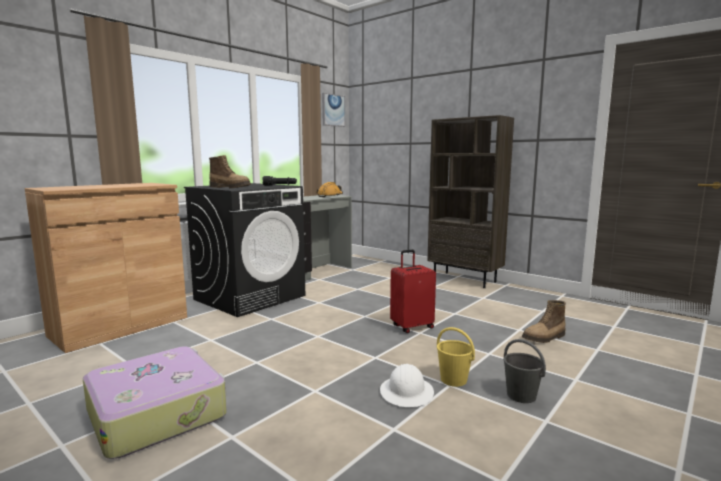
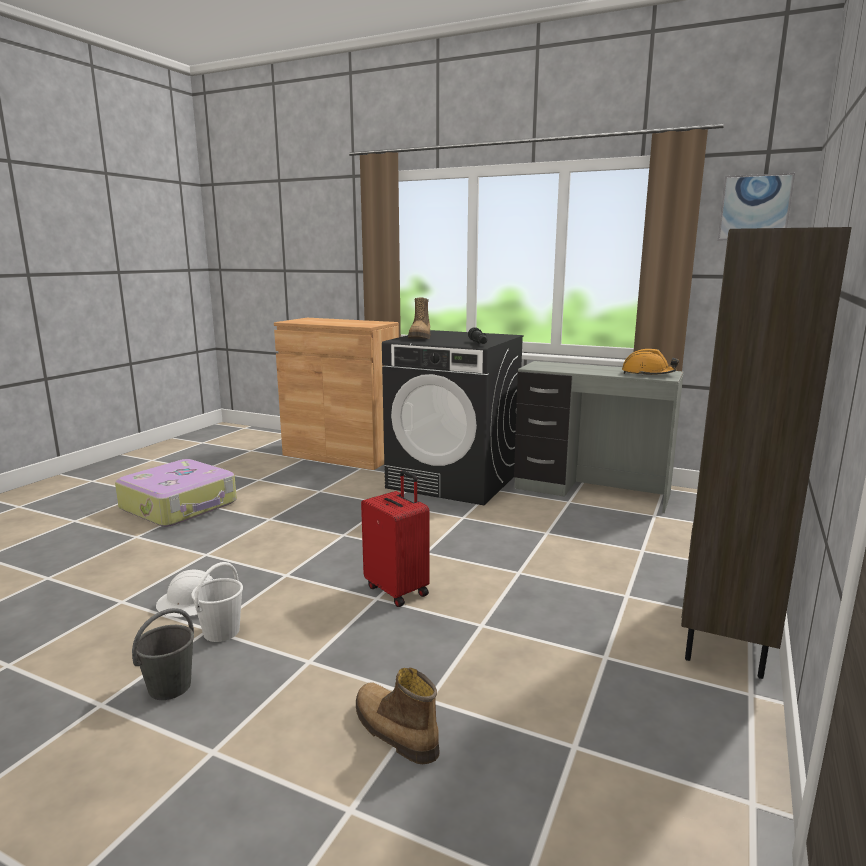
camera: 75 degrees right, 5 degrees up
(454, 380) = (221, 632): yellow bucket -> white bucket

